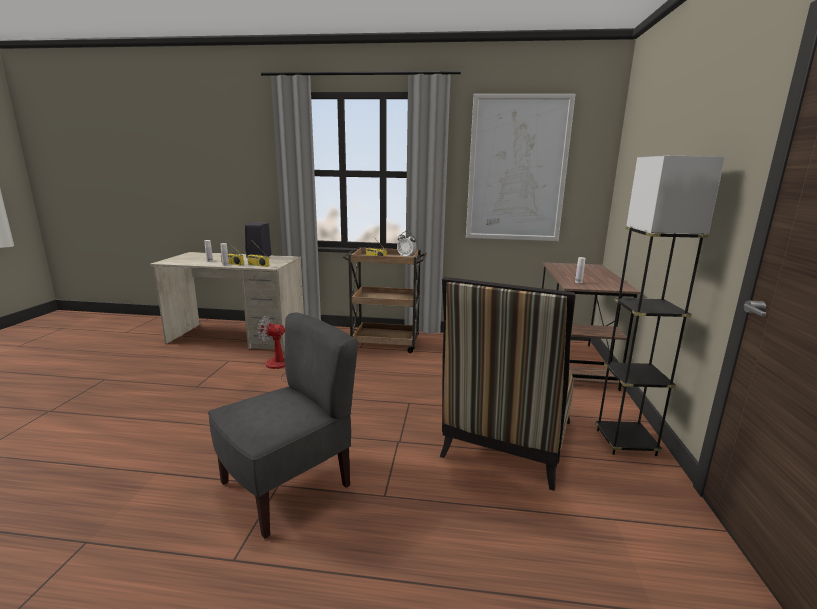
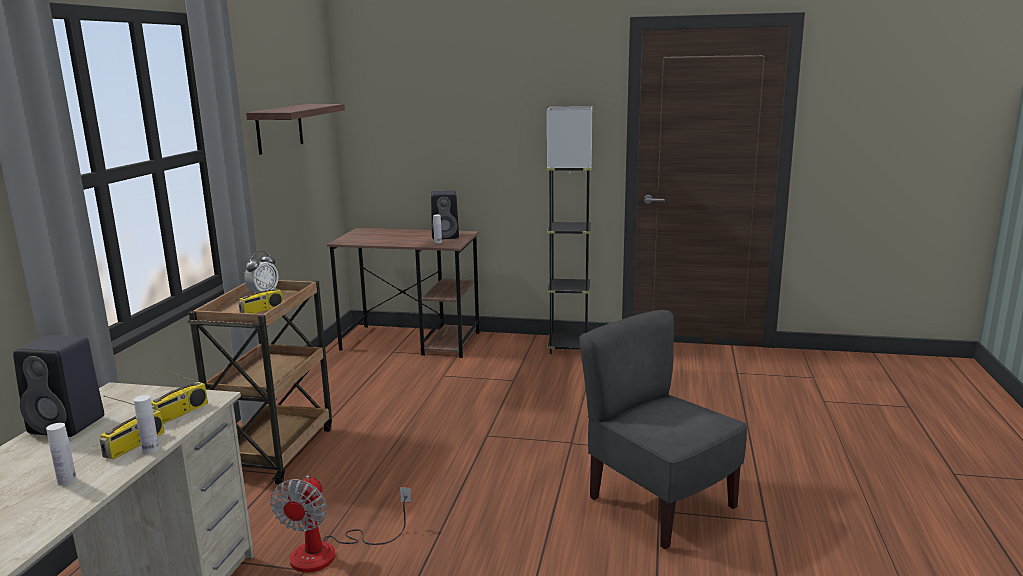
camera: 85 degrees left, 0 degrees up
(506, 443) = (572, 391): chair -> none
(517, 170) = (279, 128): picture -> shelf
(603, 283) = (446, 236): none -> black speaker

